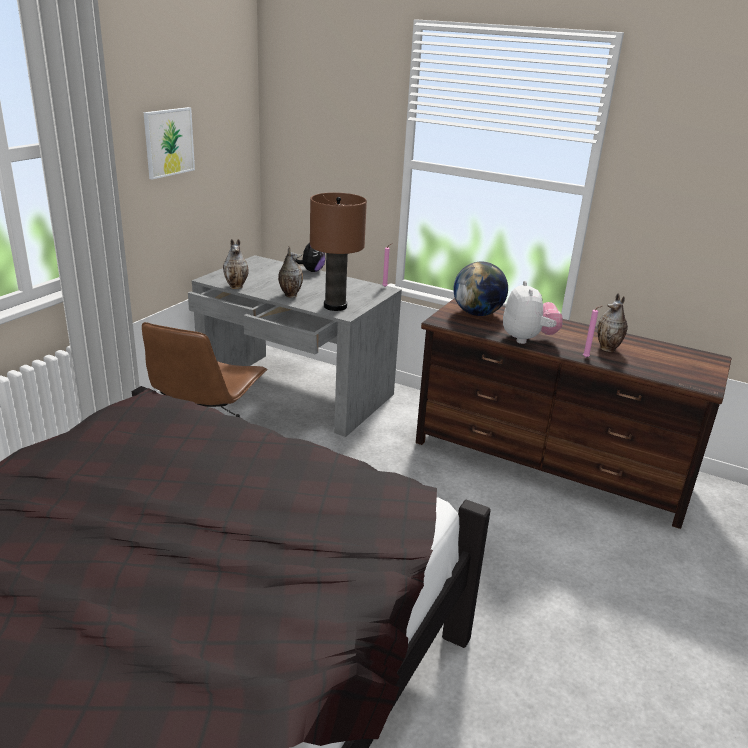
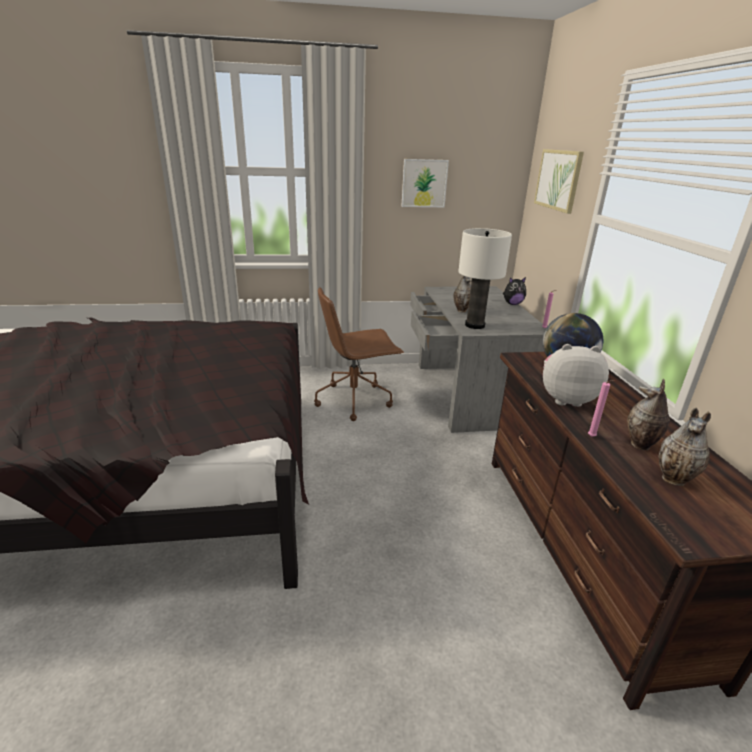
camera: 55 degrees right, 0 degrees up
(237, 286) = (441, 296): vase -> vase (675, 479)
(327, 122) = (558, 180): none -> picture
(335, 306) = (475, 325): brown table lamp -> white table lamp
(527, 339) = (565, 399): plush toy -> plush toy turned 135 degrees counterclockwise

